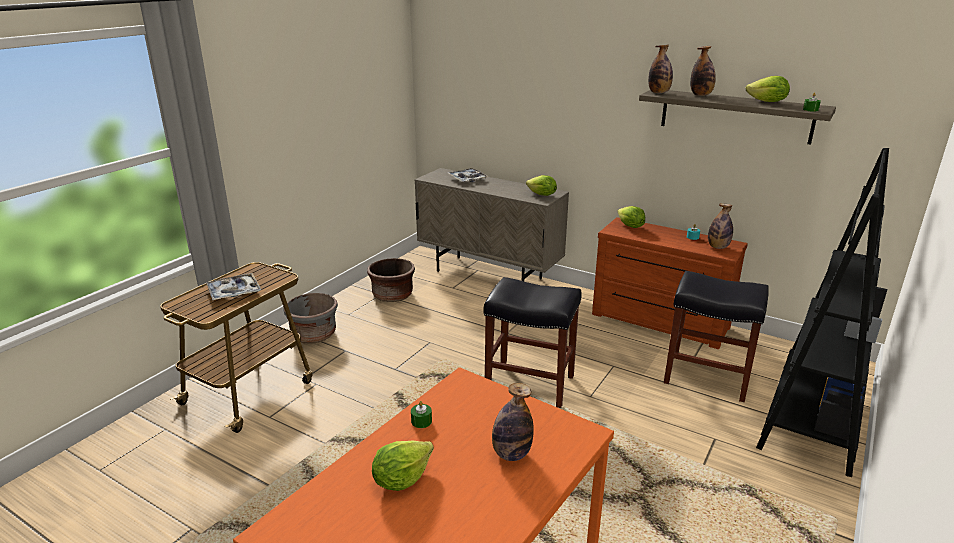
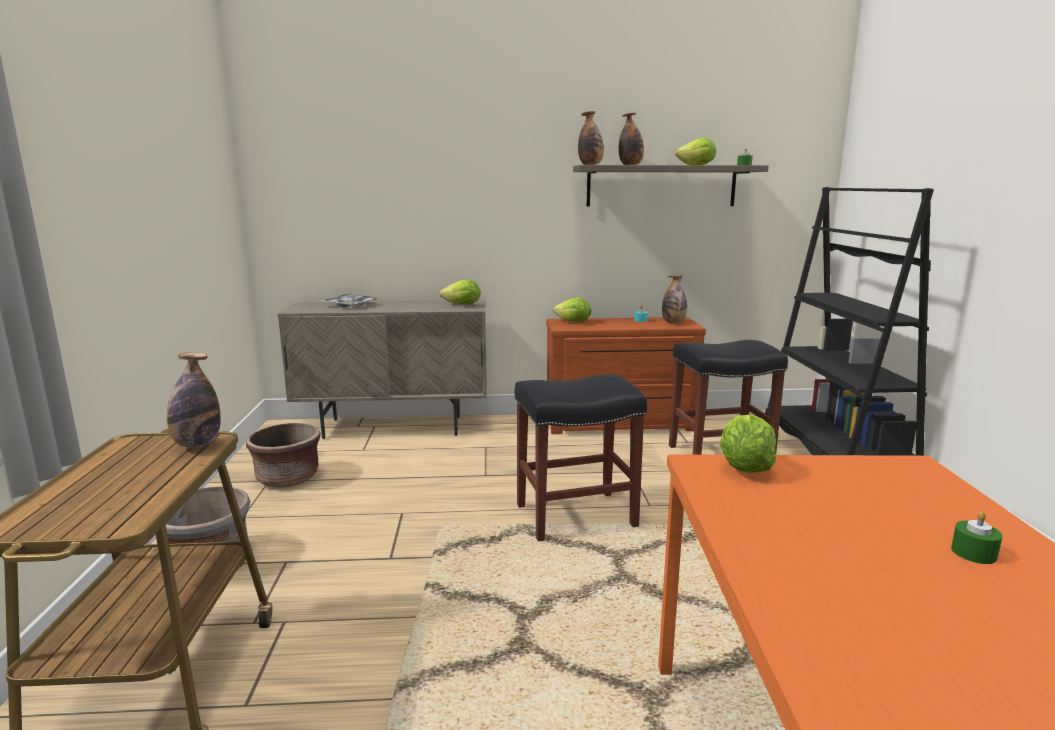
camera: 35 degrees left, 10 degrees down
(234, 292) = (133, 479): tray -> none
(401, 479) = (877, 599): lettuce -> lettuce (744, 467)
(421, 421) = (749, 522): green candle -> green candle (973, 553)
(511, 454) = (908, 513): bottle -> bottle (197, 444)

